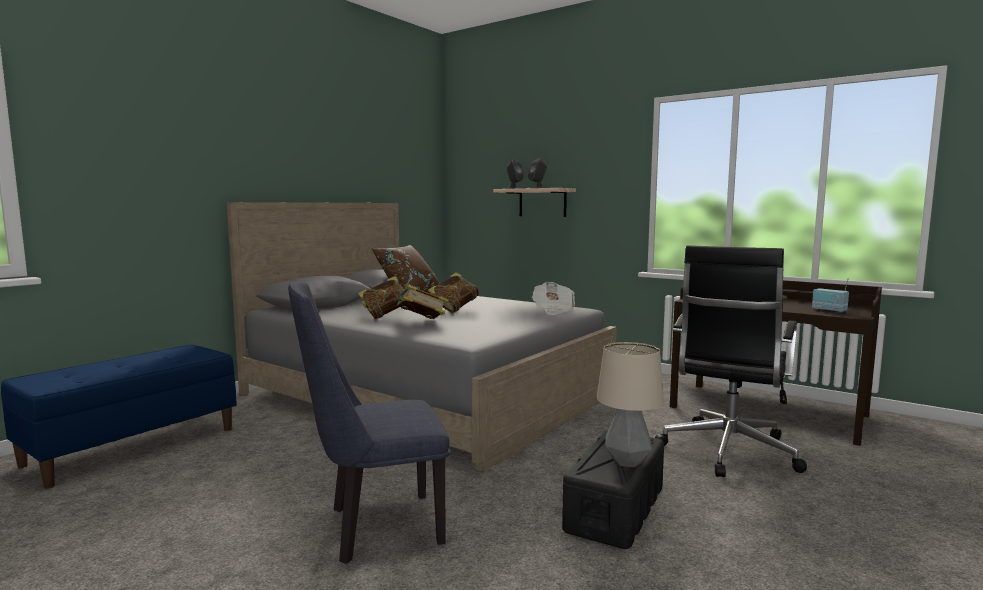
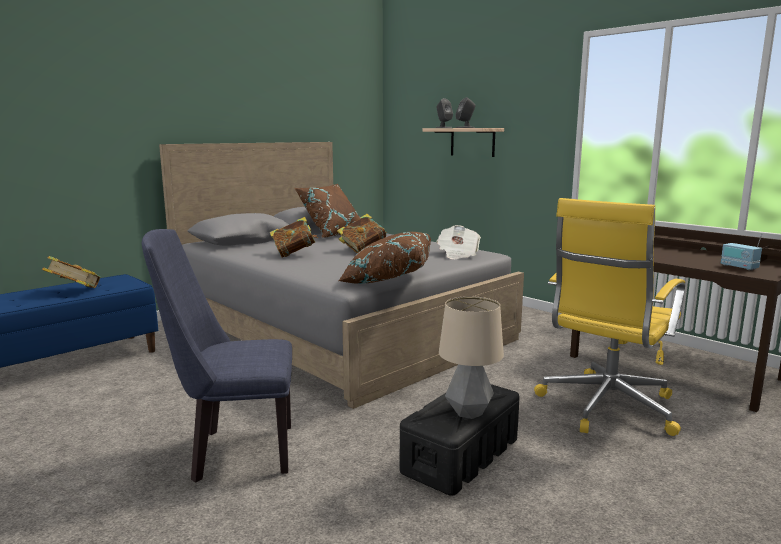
camera: 10 degrees right, 5 degrees up
(421, 322) = (321, 262): book -> book (74, 291)
(502, 334) = (387, 278): none -> brown pillow
(727, 452) = (605, 407): black office chair -> yellow office chair

